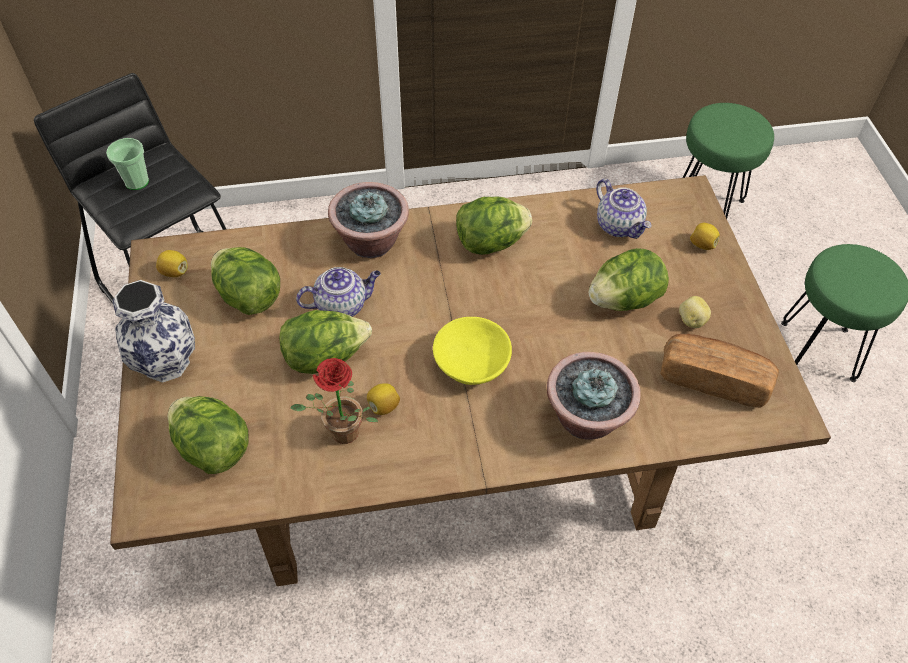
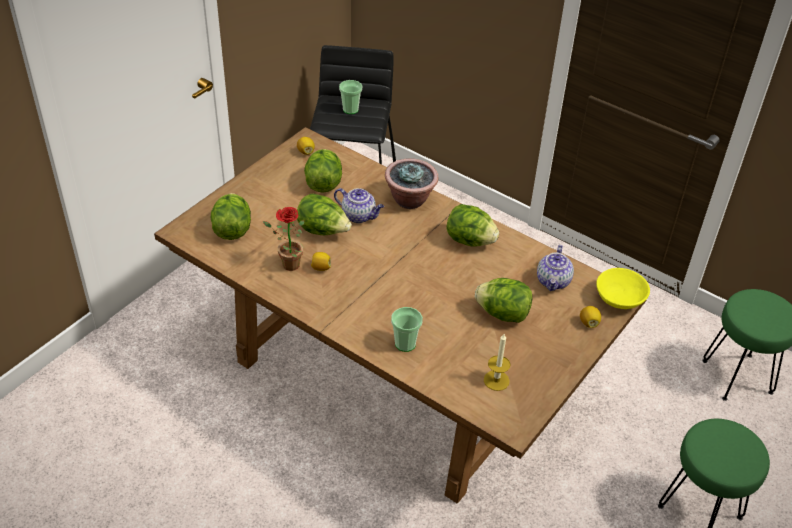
camera: 45 degrees right, 10 degrees down
(167, 362) = (257, 185): vase -> none
(471, 364) = (384, 282): yellow bowl -> yellow bowl (619, 299)
(586, 418) = (405, 344): potted plant -> cup
(691, 320) = (525, 349): potato -> none
(713, 379) = (496, 380): bread -> candle

